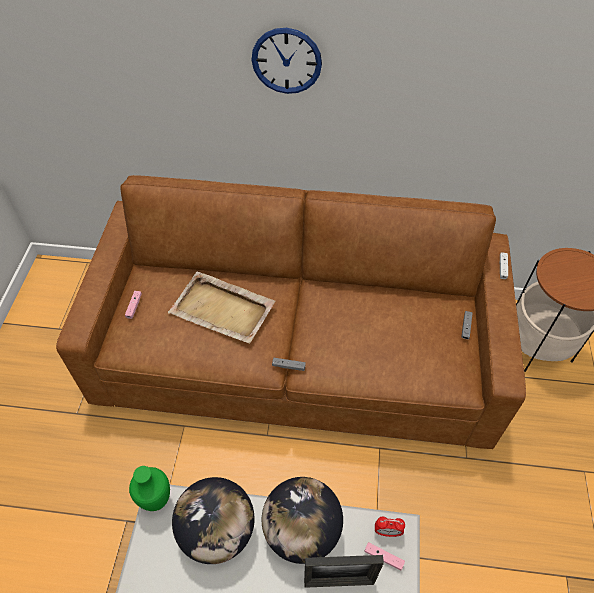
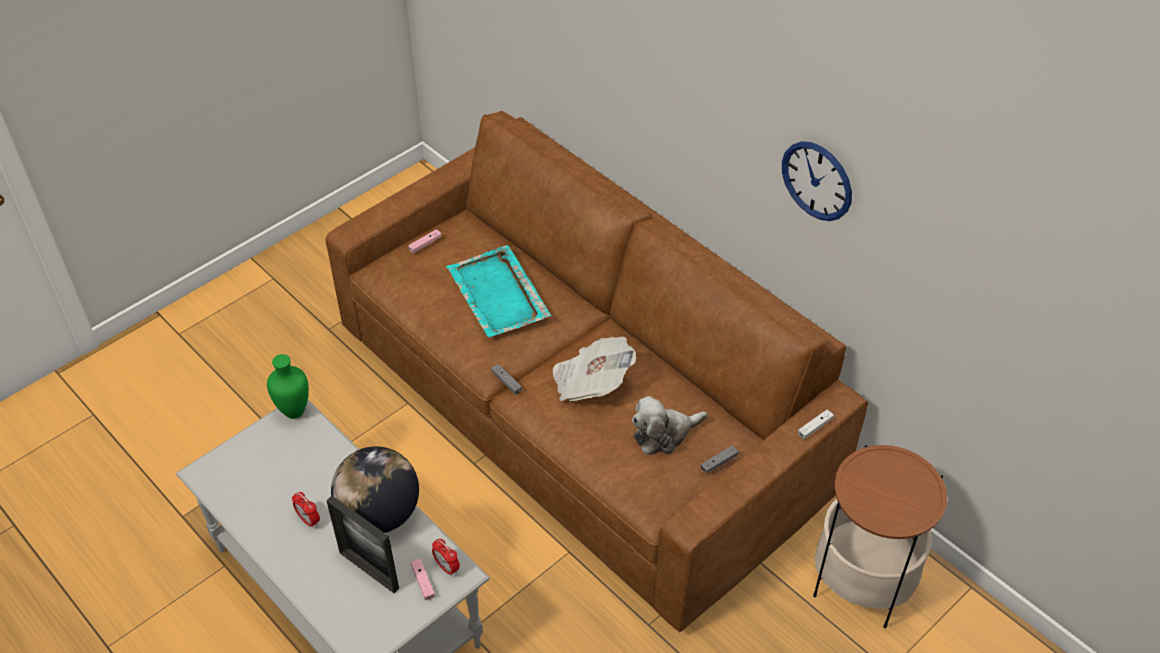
camera: 40 degrees right, 5 degrees down
(218, 531) = (316, 466): globe -> none
(223, 309) = (498, 295): beige tray -> turquoise tray
(255, 580) = (308, 520): none -> alarm clock
(286, 61) = (665, 63): wall clock -> wall clock (817, 180)
(342, 329) = (591, 383): none -> newspaper
(419, 331) = (664, 434): none -> plush toy

